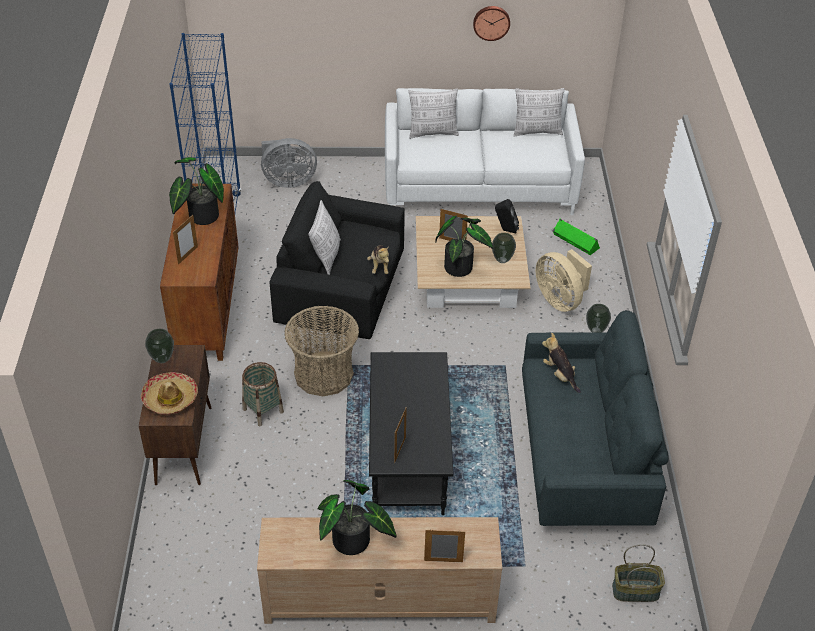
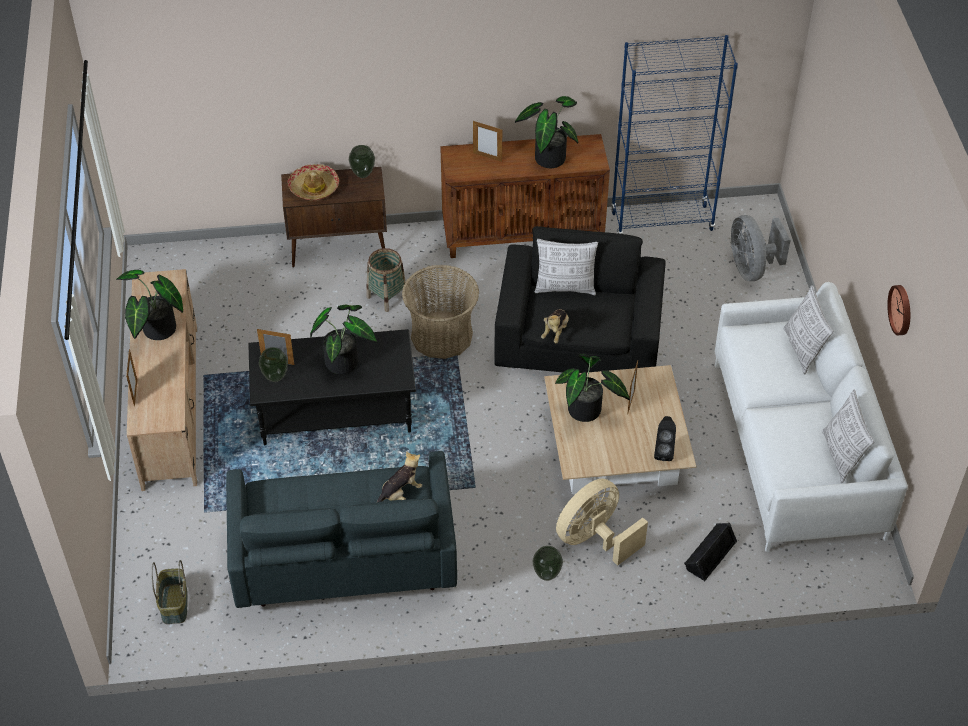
camera: 85 degrees right, 5 degrees up
(379, 266) = (555, 331): plush toy -> plush toy turned 60 degrees counterclockwise
(404, 398) = (345, 360): none -> potted plant
(502, 260) = (607, 450): vase -> vase (275, 378)
(575, 242) = (709, 554): green speaker -> black speaker

